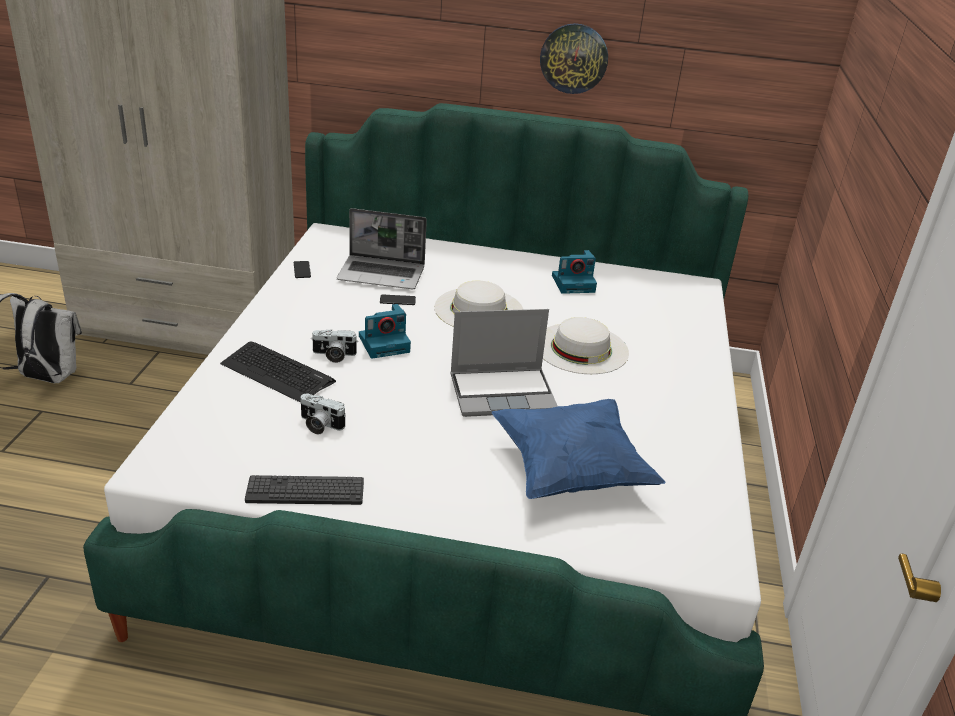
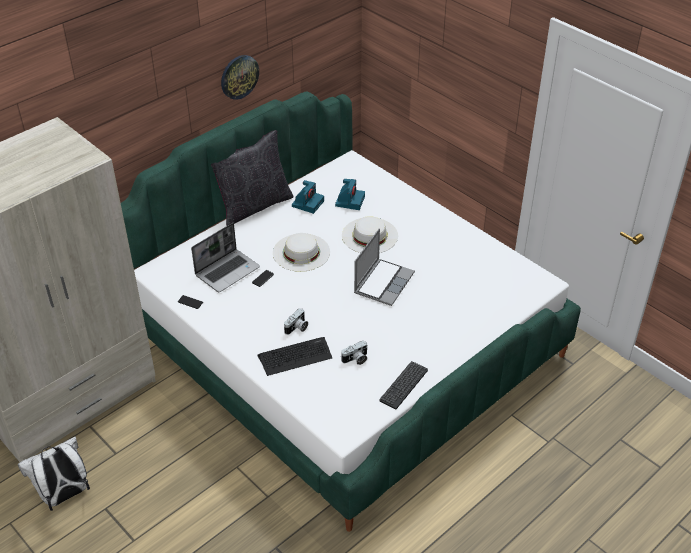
camera: 50 degrees left, 10 degrees up
(385, 343) = (302, 303): camera -> camera (350, 201)
(516, 252) = (254, 206): none -> black pillow
(570, 471) = (458, 292): blue pillow -> none

